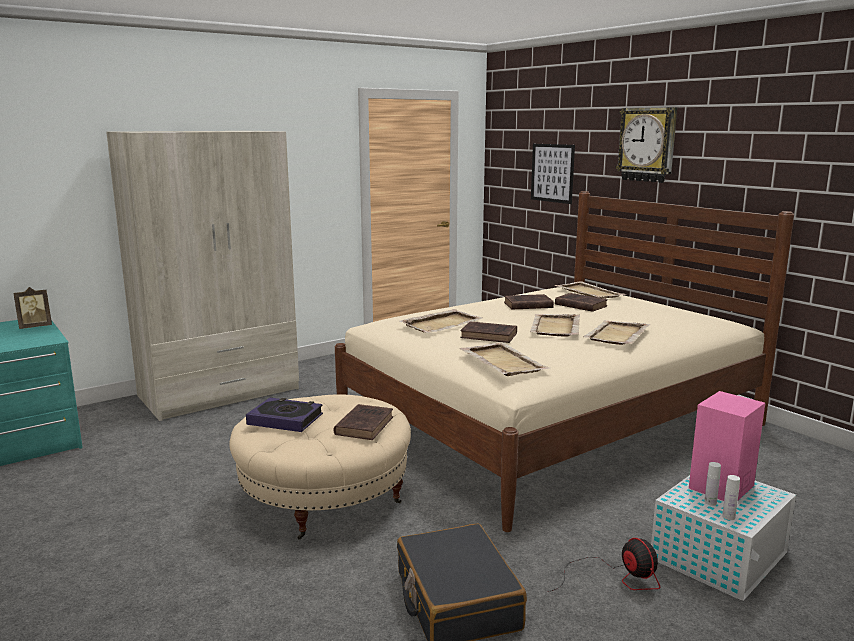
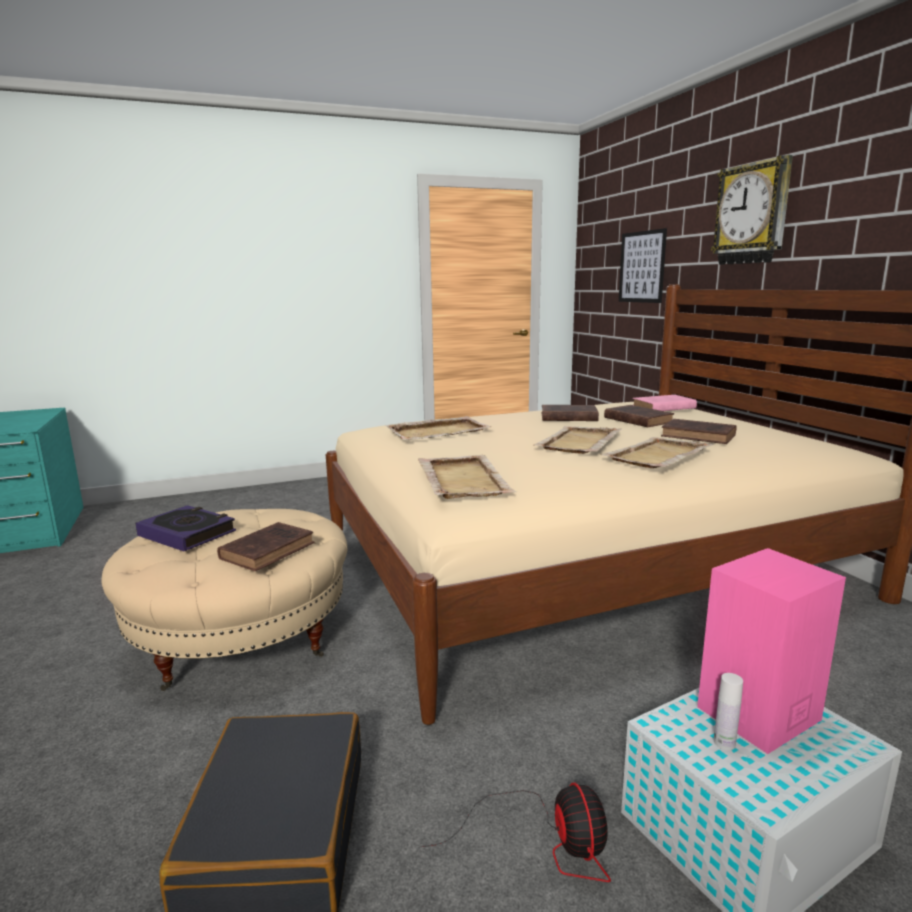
camera: 15 degrees right, 0 degrees up
(35, 327) = (34, 416): picture frame -> none
(220, 392) = (243, 500): beige wardrobe -> none
(490, 336) = (482, 448): brown book -> brown book (700, 436)
(588, 292) = (662, 407): beige tray -> pink book
(728, 517) = (746, 780): white bottle -> none

